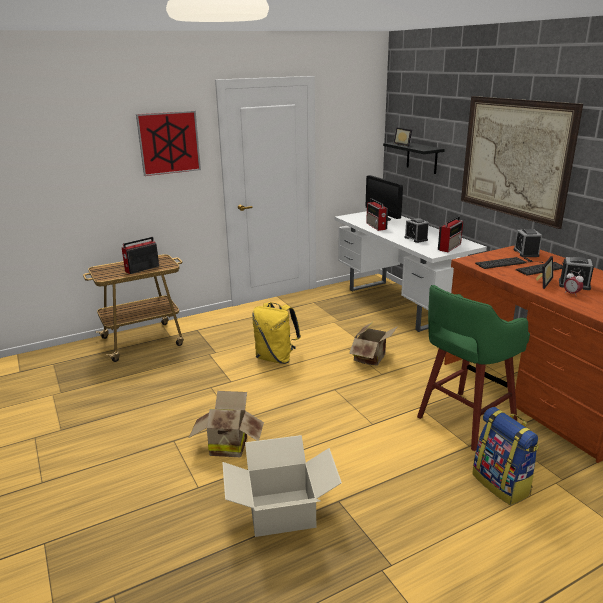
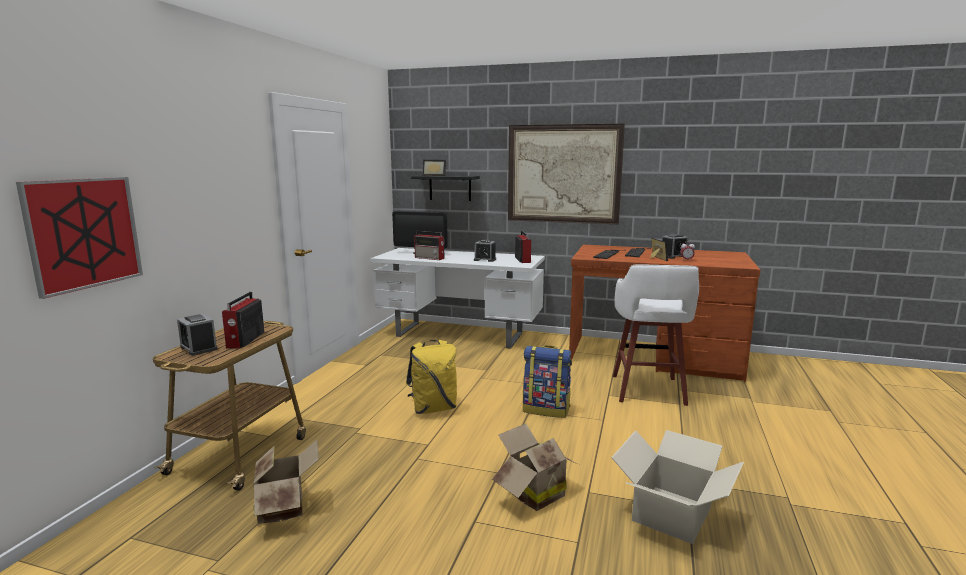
camera: 45 degrees left, 10 degrees down
(169, 143) = (229, 167): picture -> picture (84, 233)
(372, 358) = (514, 377): cardboard box -> cardboard box (286, 507)
(464, 421) = (648, 391): green stool -> white stool
(502, 484) = (735, 416): backpack -> backpack (546, 409)
(526, 253) = (601, 248): alarm clock -> alarm clock (198, 348)

